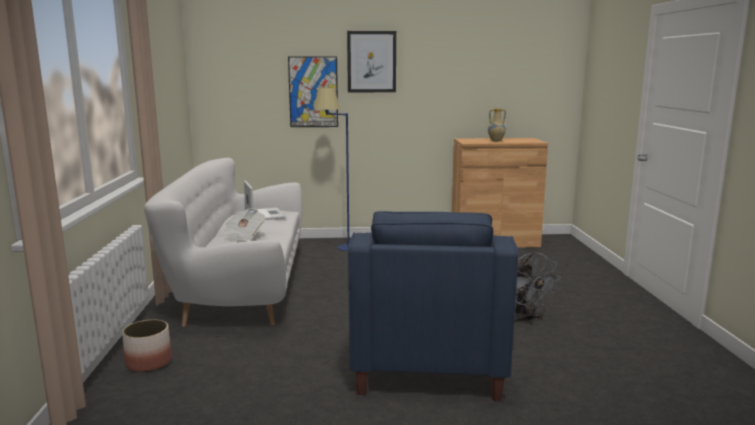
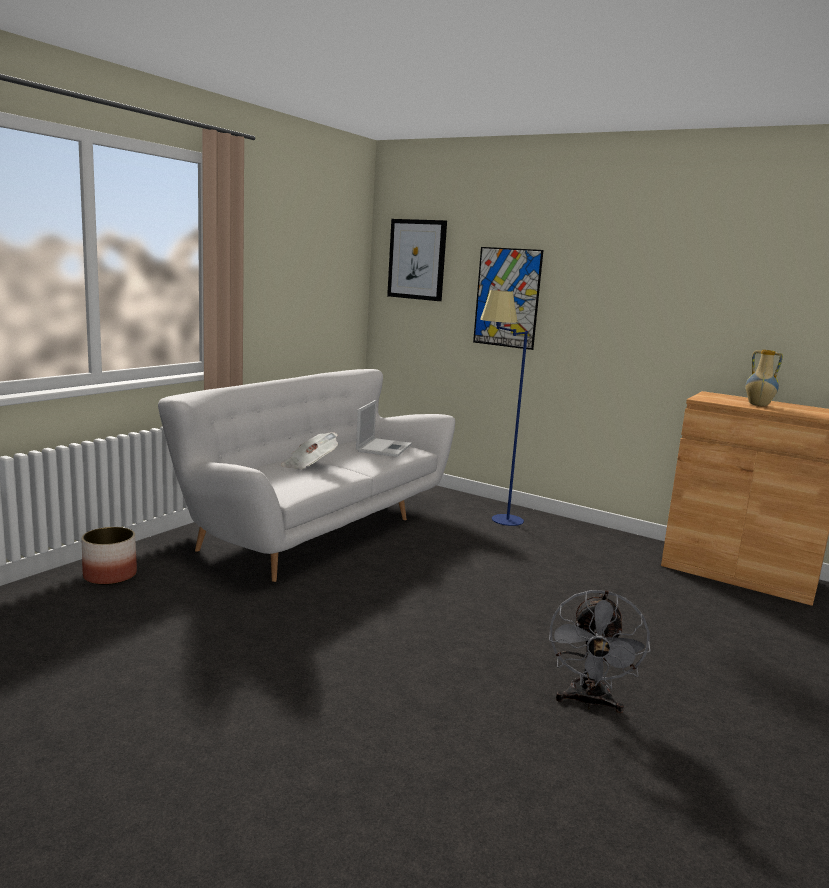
camera: 35 degrees right, 0 degrees up
(371, 62) = (590, 260): picture -> picture (417, 259)
(427, 359) = (362, 695): blue armchair -> none

